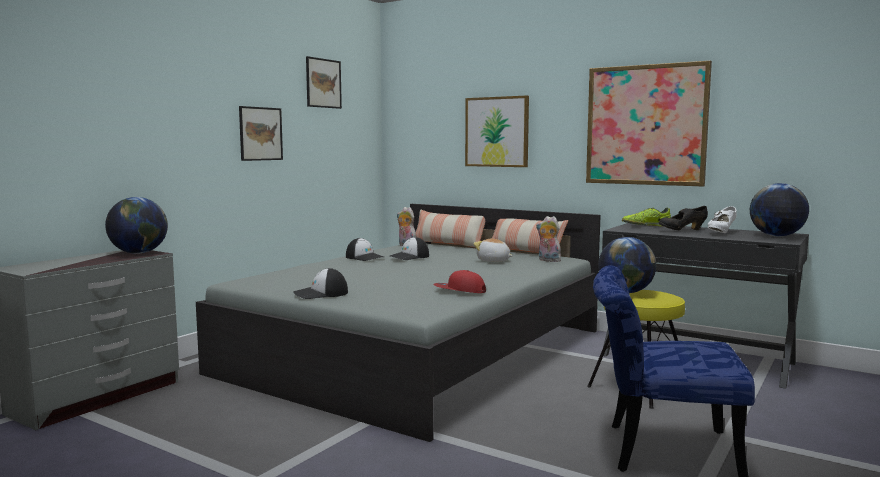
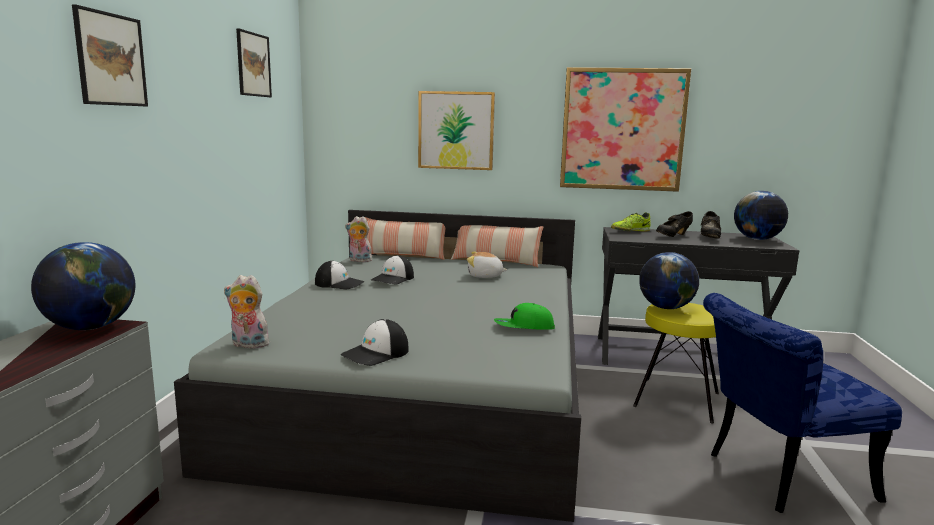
camera: 25 degrees left, 5 degrees up
(260, 133) = (197, 132): picture -> picture (111, 59)
(459, 291) = (524, 327): red cap -> green cap
(548, 260) = (534, 271): plush toy -> plush toy (248, 345)
(721, 233) = (709, 237): white shoe -> black shoe

